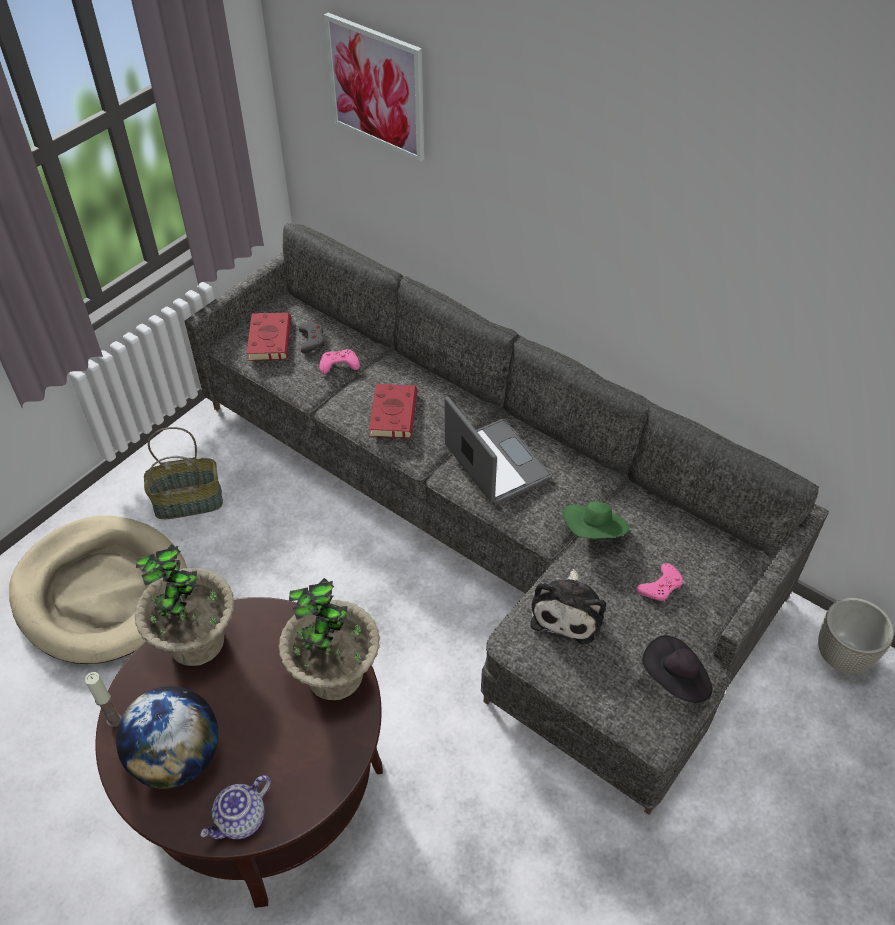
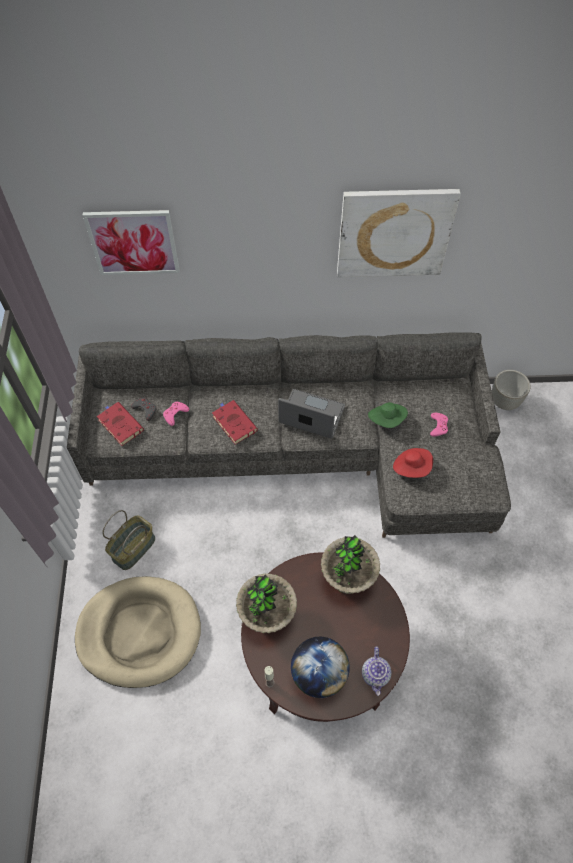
camera: 40 degrees left, 10 degrees up
(568, 611) = (412, 467): plush toy -> red hat
(675, 680) = (482, 466): black hat -> none
(716, 221) = (394, 232): none -> picture

